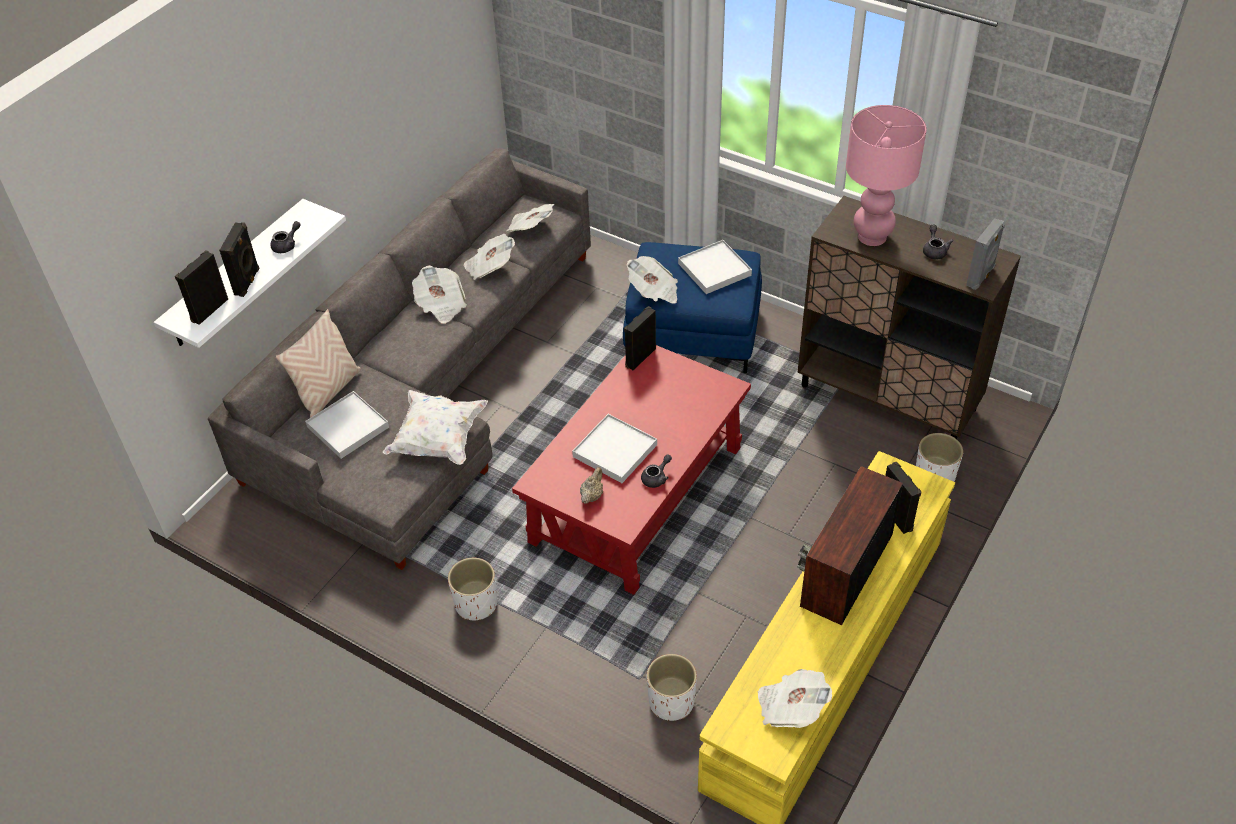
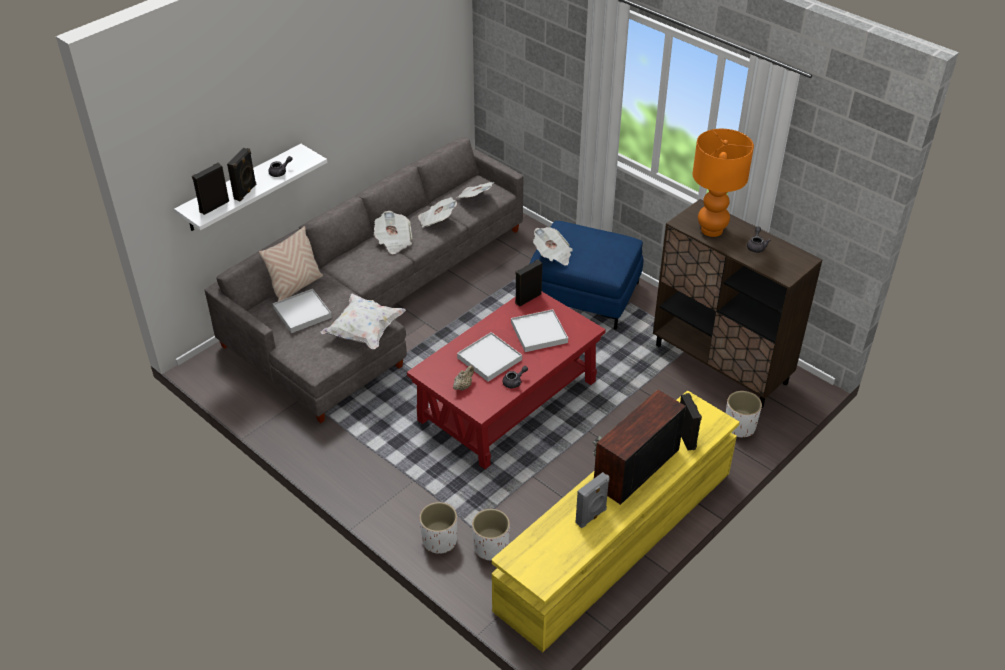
camera: 10 degrees right, 5 degrees down
(476, 604) = (367, 455): white planter -> white planter (439, 540)
(714, 269) = (603, 246): white tray -> white tray (539, 333)
(791, 708) = (564, 553): newspaper -> none
(872, 236) = (711, 230): pink table lamp -> orange table lamp
(981, 276) = (786, 269): grey speaker -> grey speaker (591, 516)

